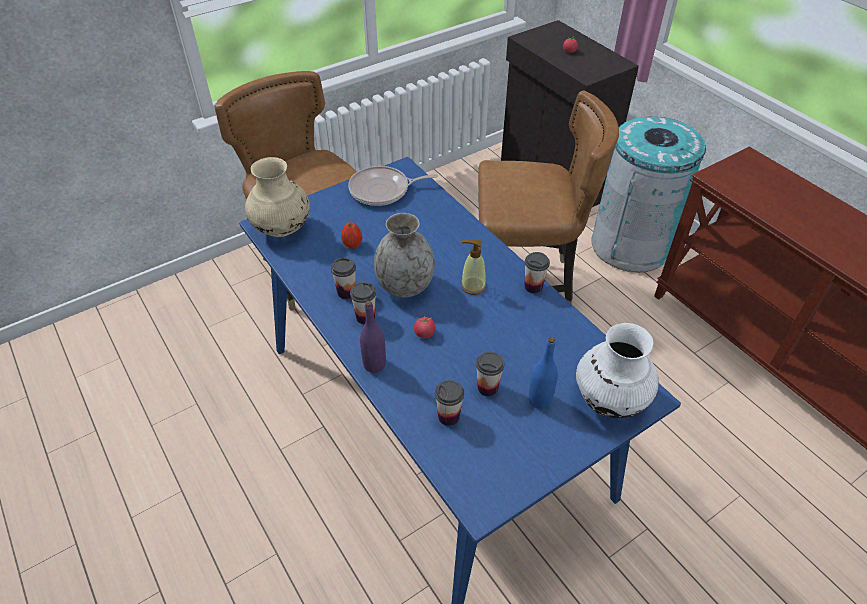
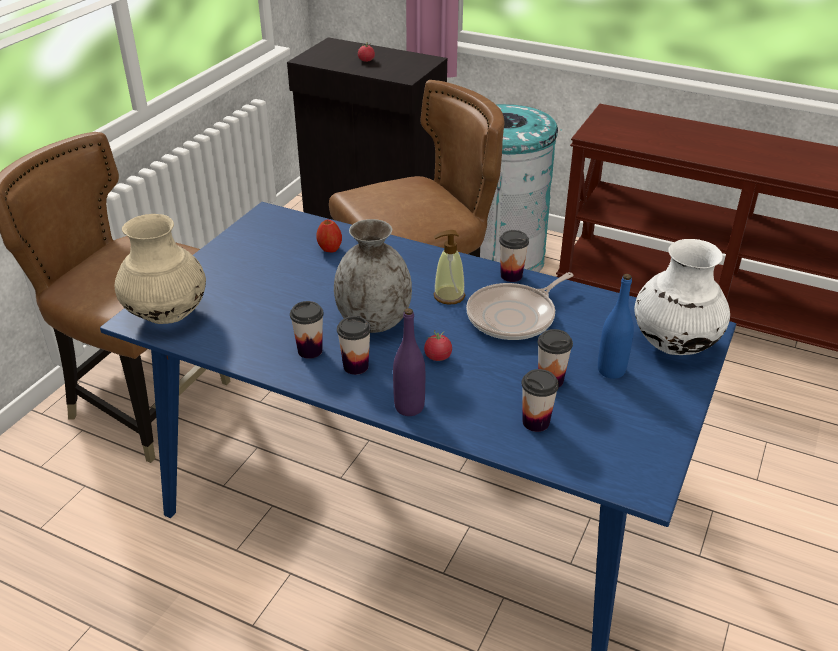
camera: 30 degrees left, 10 degrees down
(352, 244) = (273, 302): apple -> apple (329, 249)
(382, 190) = (262, 241): frying pan -> frying pan (514, 316)

